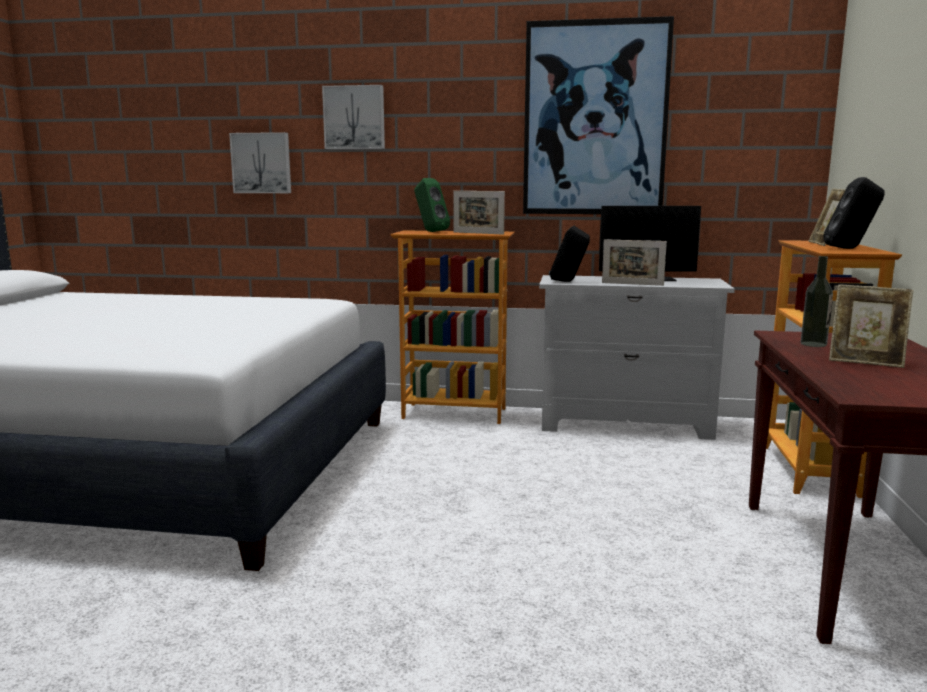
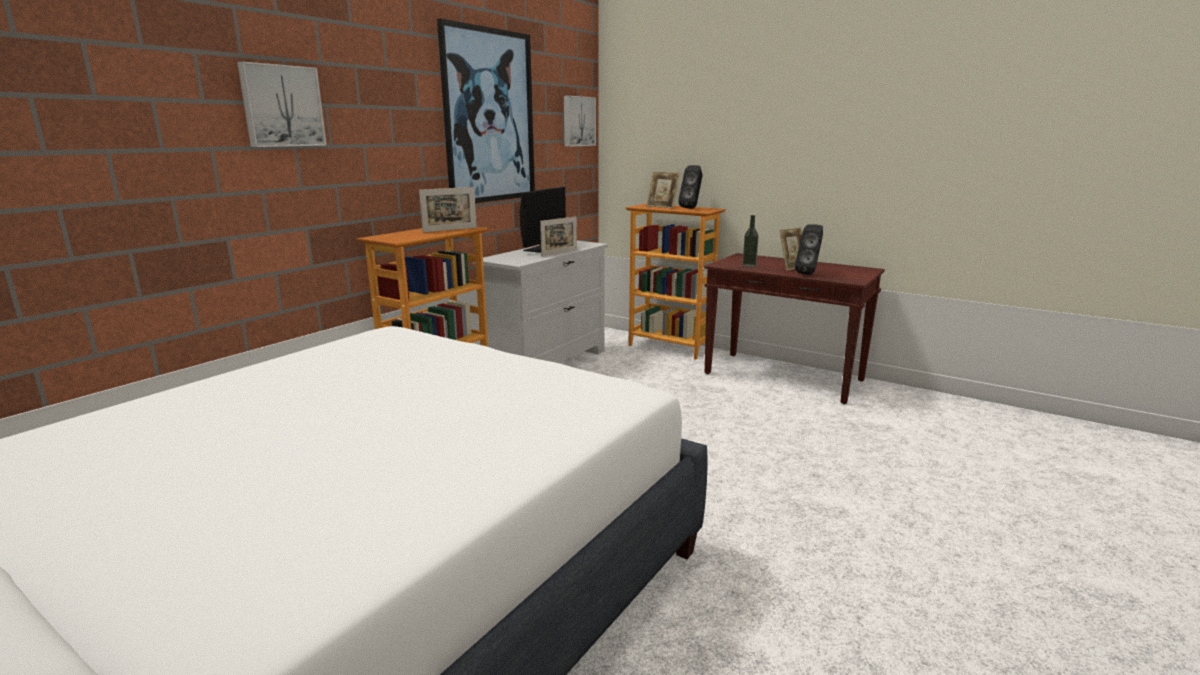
camera: 65 degrees left, 5 degrees up
(262, 163) = (152, 169): picture -> picture (578, 121)
(430, 231) = (400, 235): green speaker -> none
(568, 281) = (521, 260): black speaker -> black speaker (809, 274)

